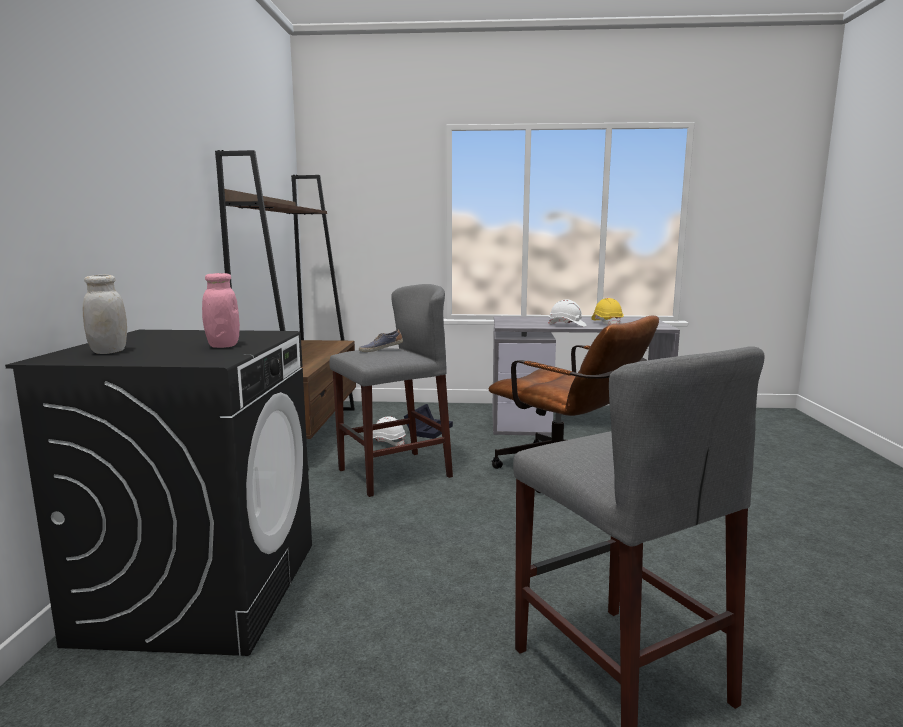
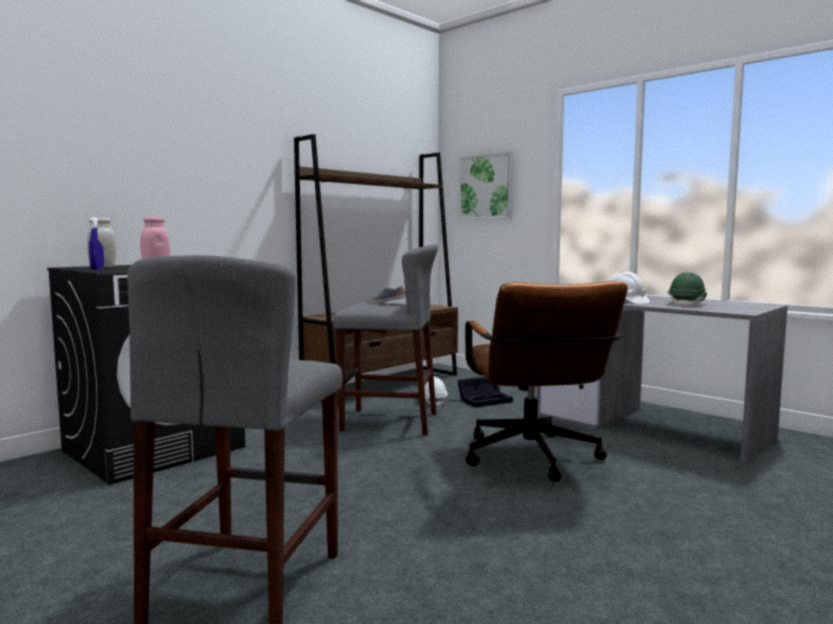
camera: 40 degrees right, 5 degrees down
(150, 358) = (97, 269): none -> blue spray bottle
(365, 214) = (486, 187): none -> picture
(606, 323) = (687, 304): yellow hard hat -> green hard hat

